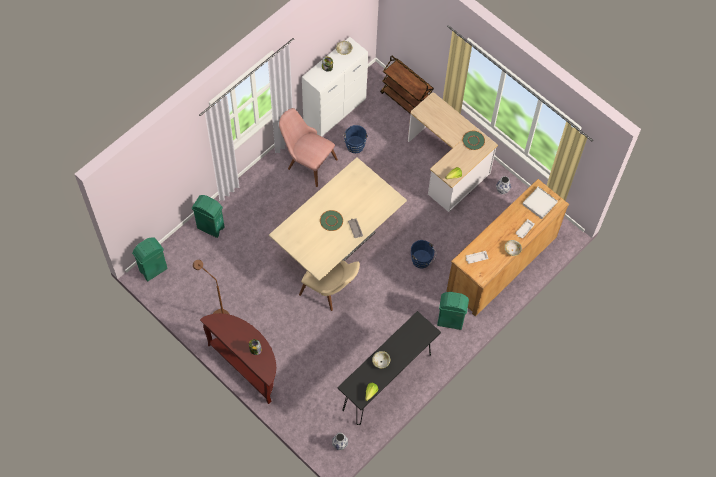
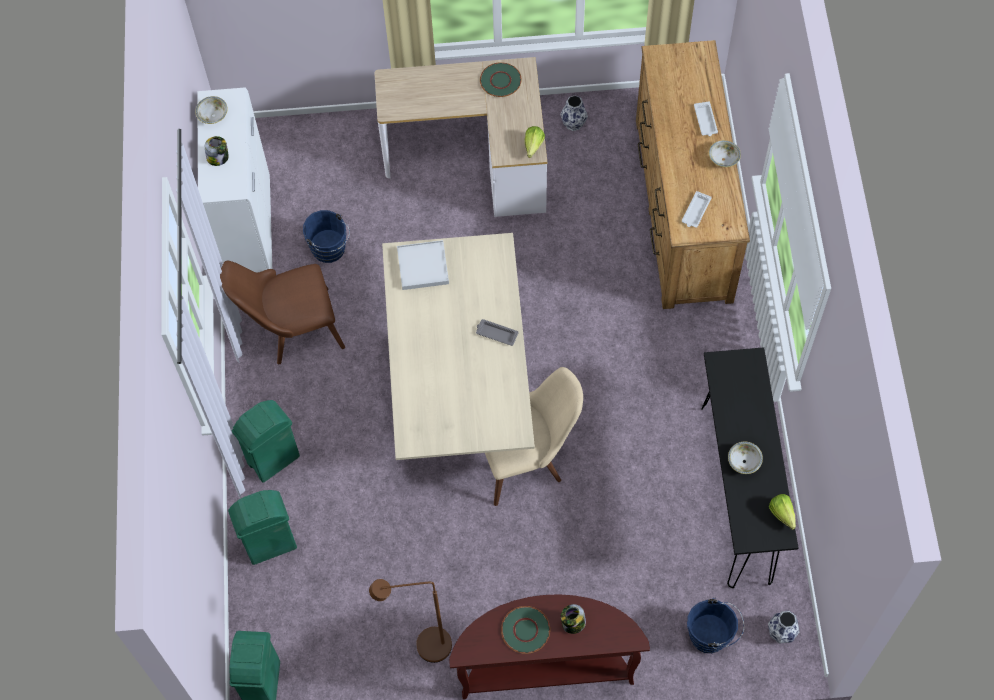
camera: 45 degrees left, 0 degrees up
(307, 161) = (291, 330): pink chair -> brown chair
(331, 221) = (454, 355): green plate -> green plate (526, 630)
(406, 101) = (324, 132): brown cart -> none
(422, 261) = (589, 304): blue bucket -> blue bucket (712, 636)
(450, 321) = (712, 339): green trash can -> green trash can (273, 460)
(539, 203) = (682, 73): white tray -> white tray (423, 266)

